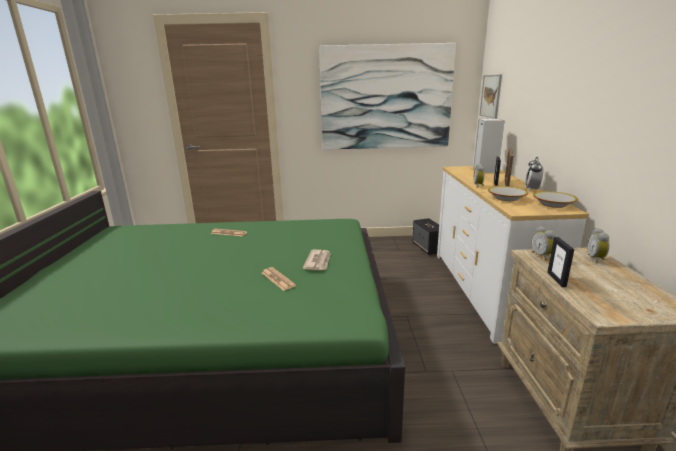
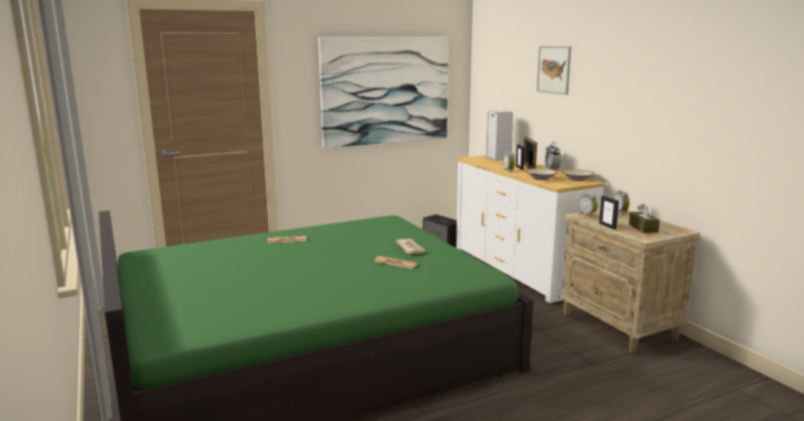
camera: 25 degrees left, 5 degrees down
(490, 96) = (486, 88): picture -> picture (554, 69)
(613, 293) = (643, 228): none -> brown tissue box

